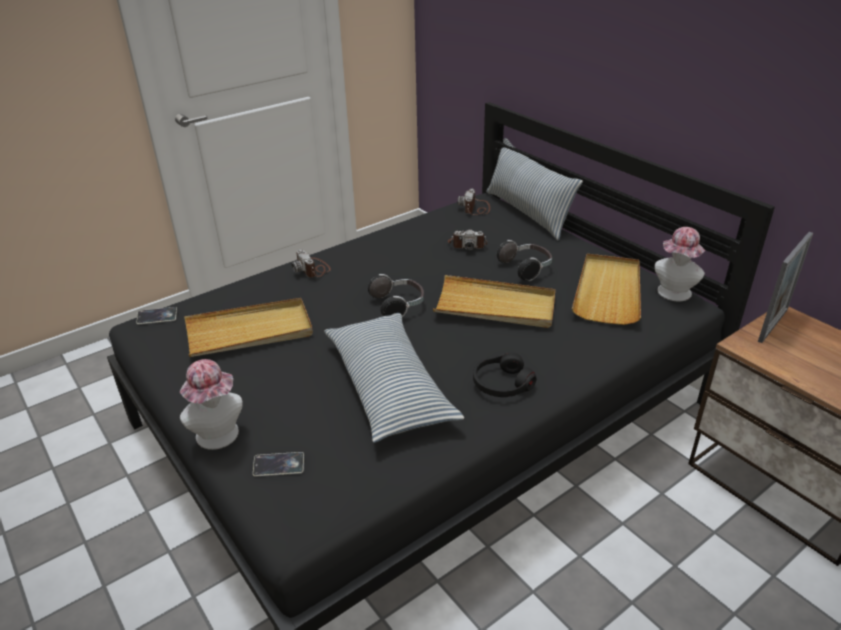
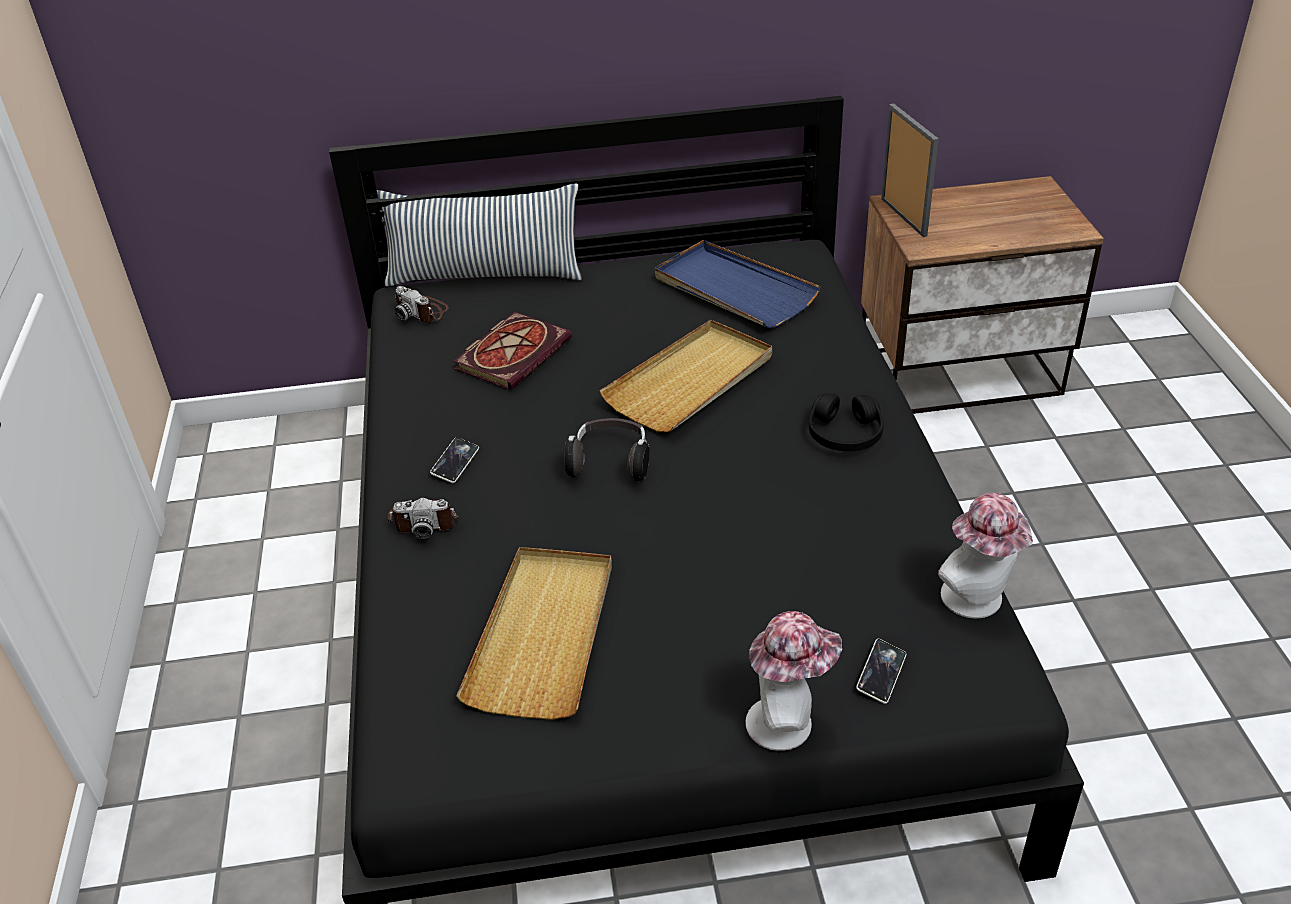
camera: 60 degrees left, 5 degrees up
(157, 318) = (397, 746): phone -> phone (455, 463)
(389, 387) = (785, 528): pillow -> none
(467, 244) = (513, 353): camera -> book
(526, 268) = (622, 328): headphones -> none
(608, 291) = (733, 289): beige tray -> blue tray
(673, 294) = (774, 253): hat -> hat (978, 601)

